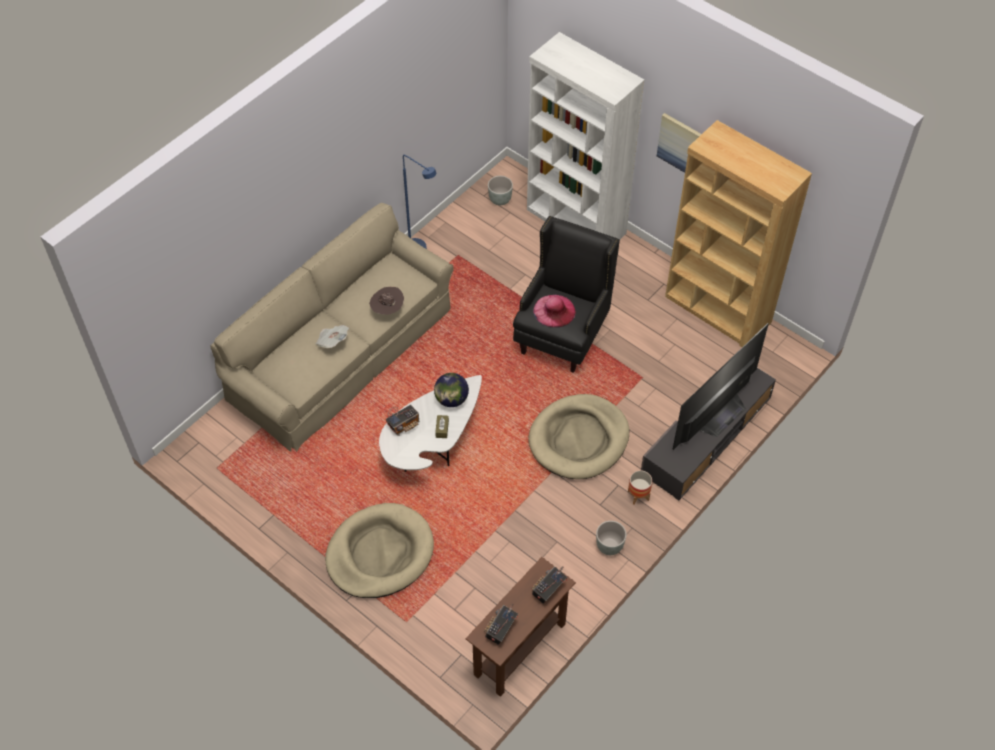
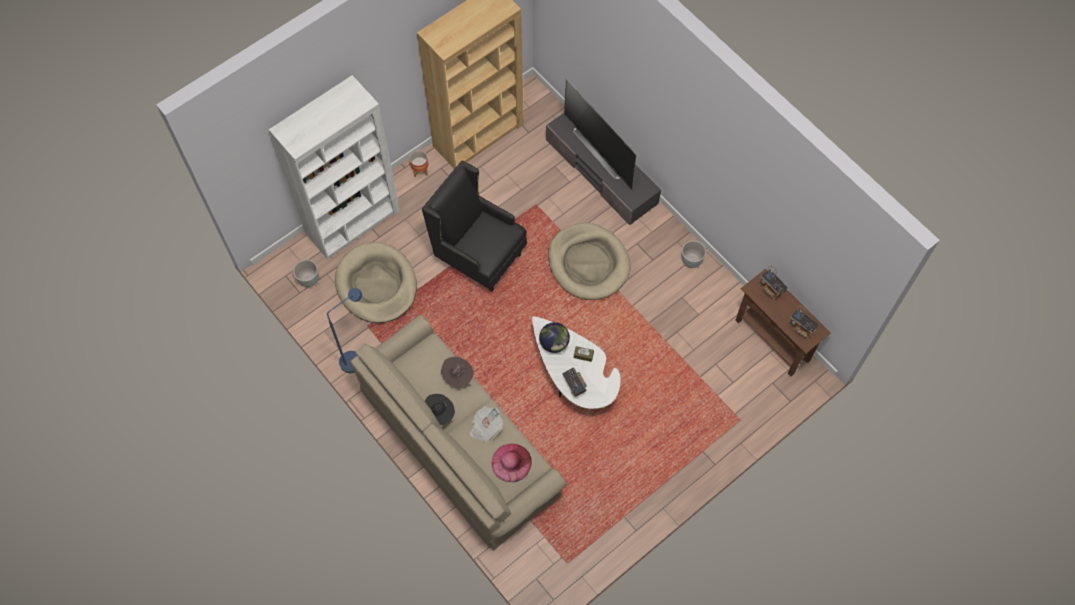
camera: 80 degrees left, 10 degrees up
(342, 301) = (439, 414): none -> black hat
(380, 553) = (674, 432): beige dog bed -> beige dog bed (376, 285)
(554, 311) = (487, 242): pink hat -> pink hat (511, 462)
(638, 495) = (648, 231): planter -> planter (420, 170)
(681, 145) = (393, 81): picture -> none

